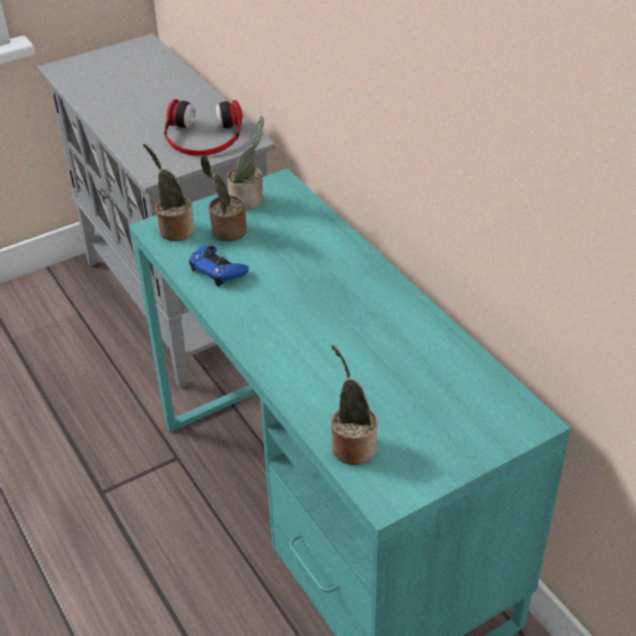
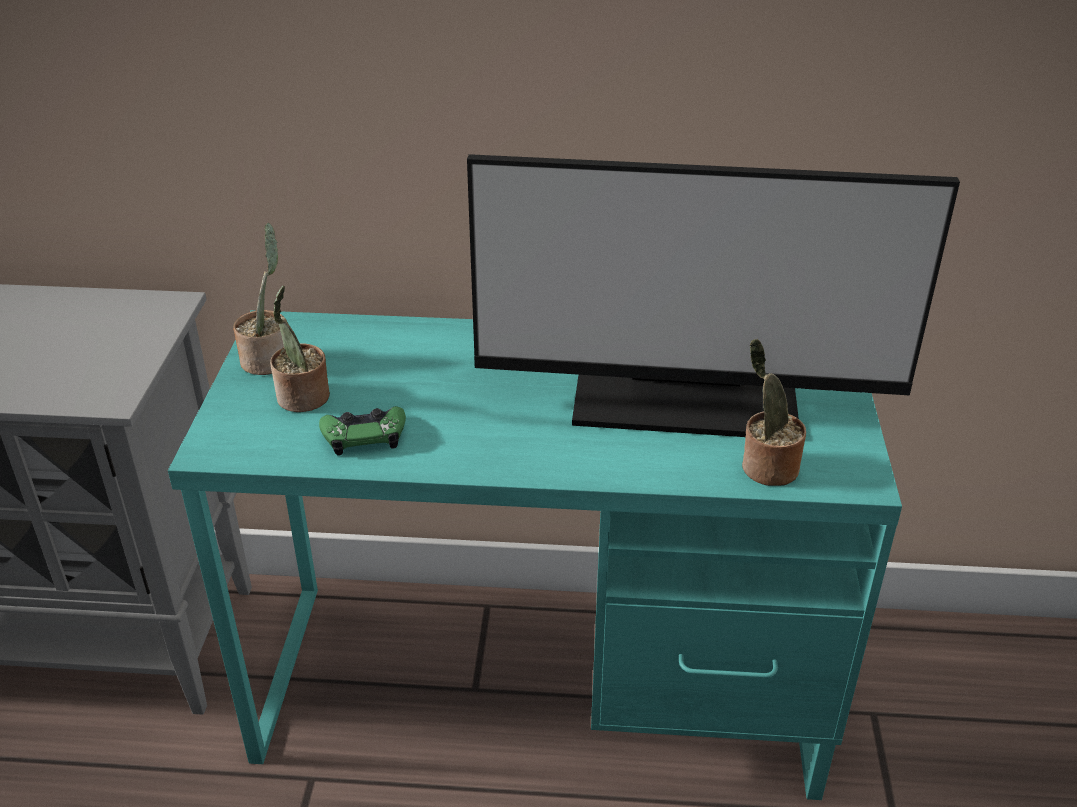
camera: 55 degrees left, 5 degrees down
(174, 230) = (238, 436): potted plant -> none
(203, 136) = (103, 331): headphones -> none
(217, 270) = (364, 435): blue game controller -> green game controller
(391, 376) = (685, 397): none -> monitor

